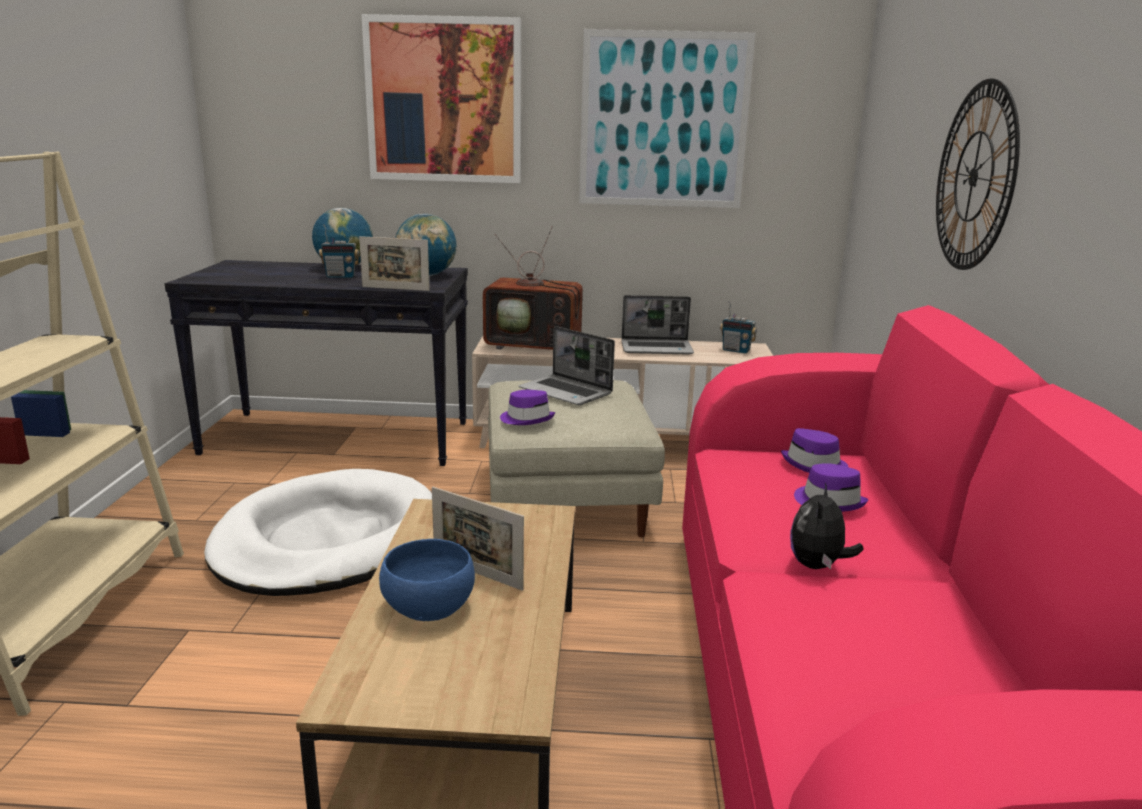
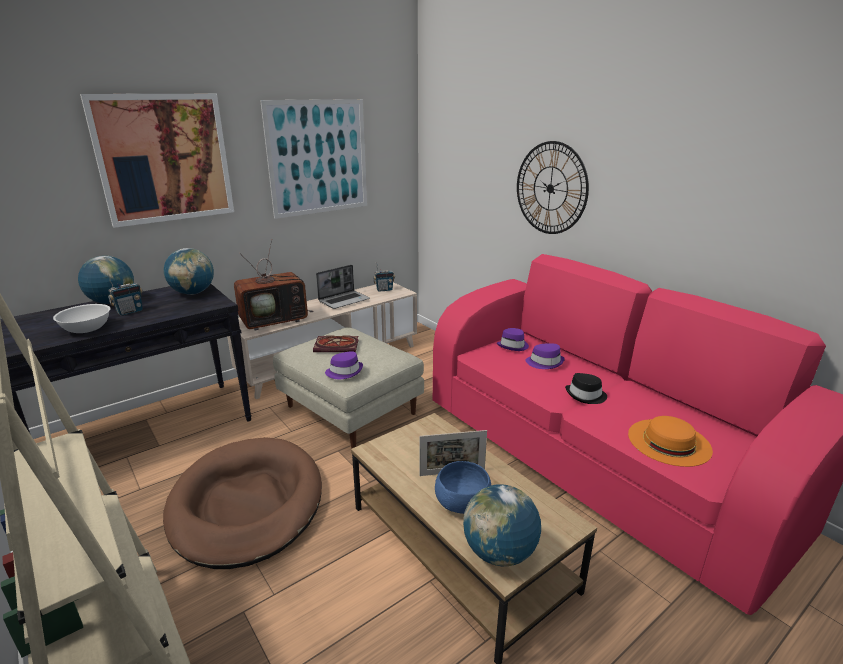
camera: 40 degrees left, 5 degrees up
(280, 280) = (86, 329): none -> white bowl
(327, 540) = (247, 504): white dog bed -> brown dog bed
(373, 679) = (499, 553): none -> globe
(395, 288) = (197, 311): picture frame -> none
(567, 392) = (337, 346): laptop -> book
(818, 566) = (586, 395): plush toy -> black hat
(856, 690) = (669, 442): none -> orange hat

